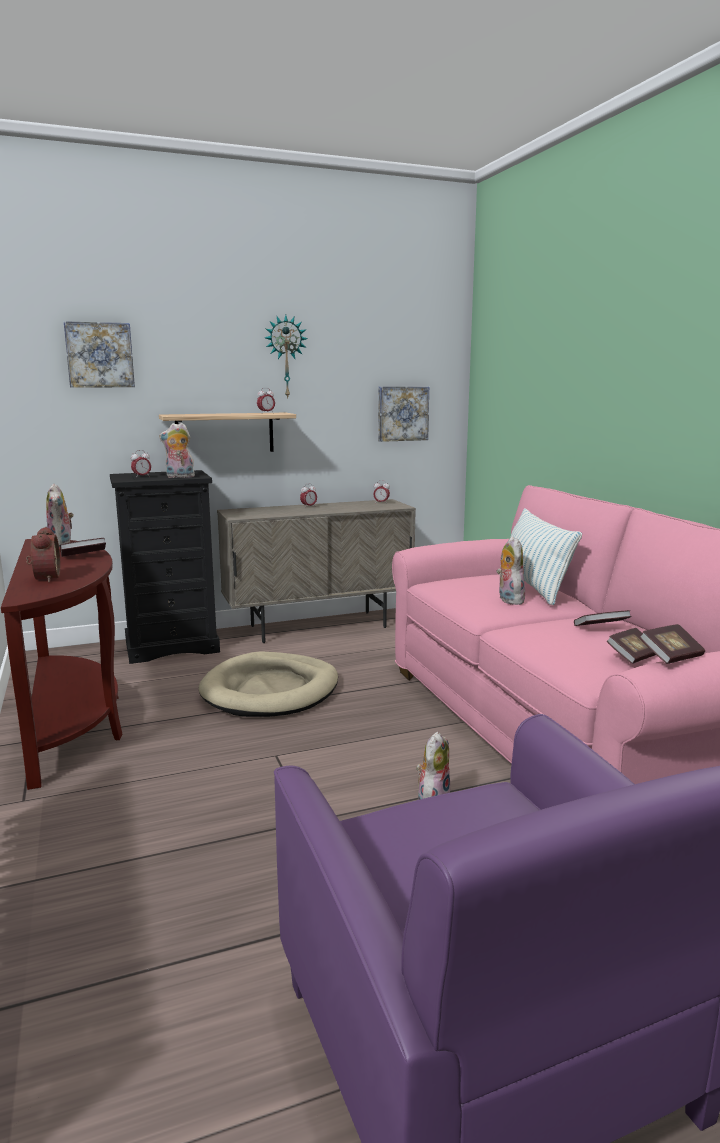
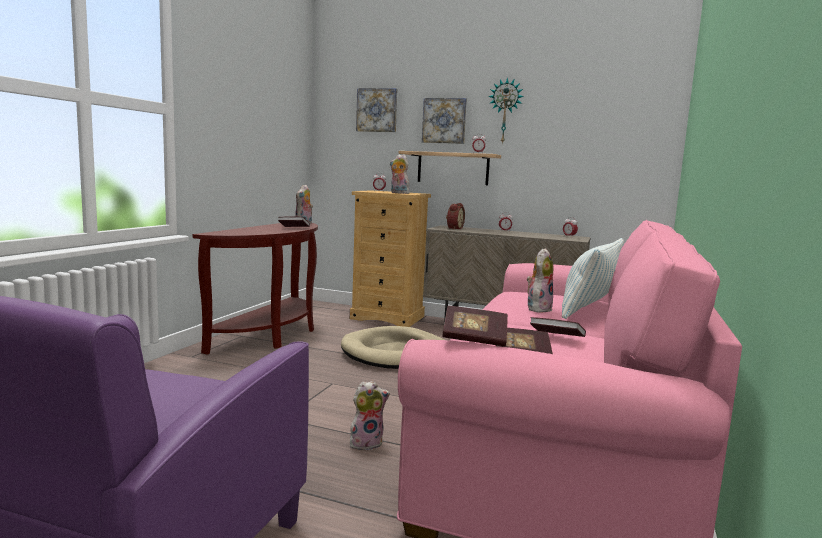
camera: 40 degrees right, 5 degrees down
(45, 578) = (246, 230): alarm clock -> alarm clock (453, 228)
(172, 646) = (388, 317): black dresser -> beige dresser
(402, 413) = (607, 161): picture -> picture (444, 121)

